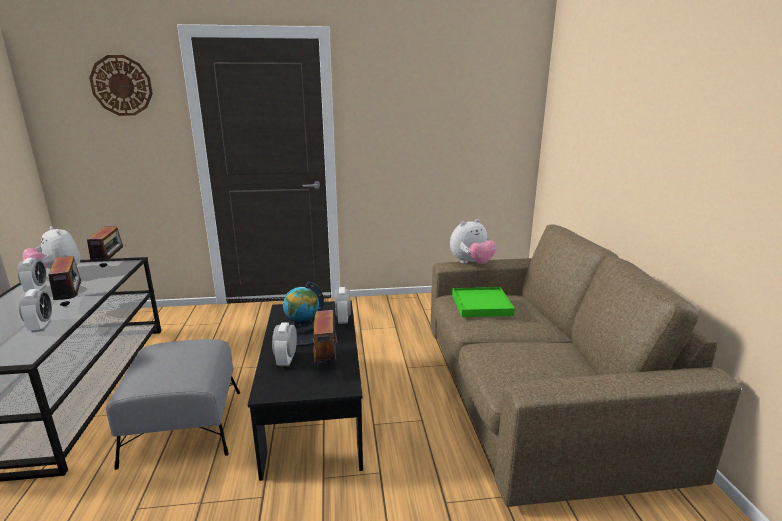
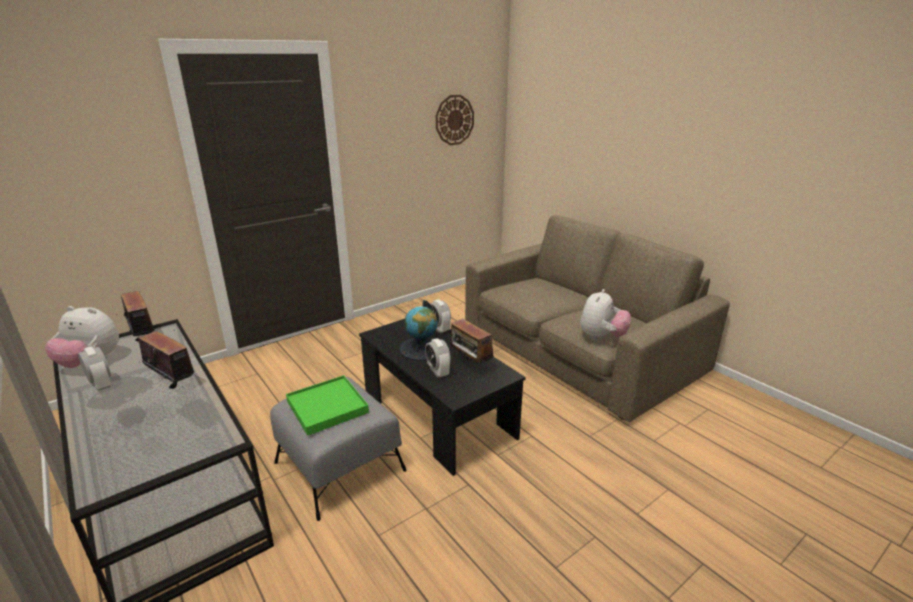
camera: 30 degrees left, 5 degrees up
(41, 327) = (185, 412): alarm clock -> none
(122, 85) = (90, 116): wall clock -> wall clock (454, 120)
(471, 263) = (498, 258): plush toy -> plush toy (601, 337)
(481, 305) = (527, 291): green tray -> green tray (327, 407)

